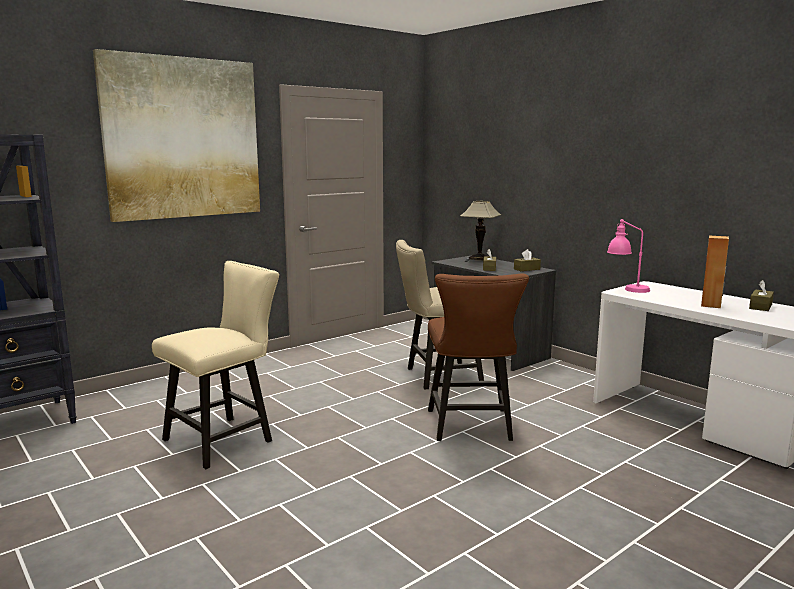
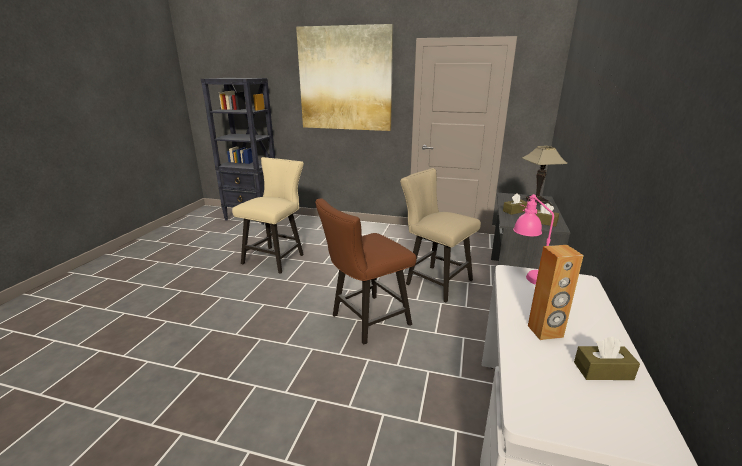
camera: 55 degrees right, 10 degrees up
(225, 439) = (276, 257): beige chair -> beige chair turned 75 degrees counterclockwise

